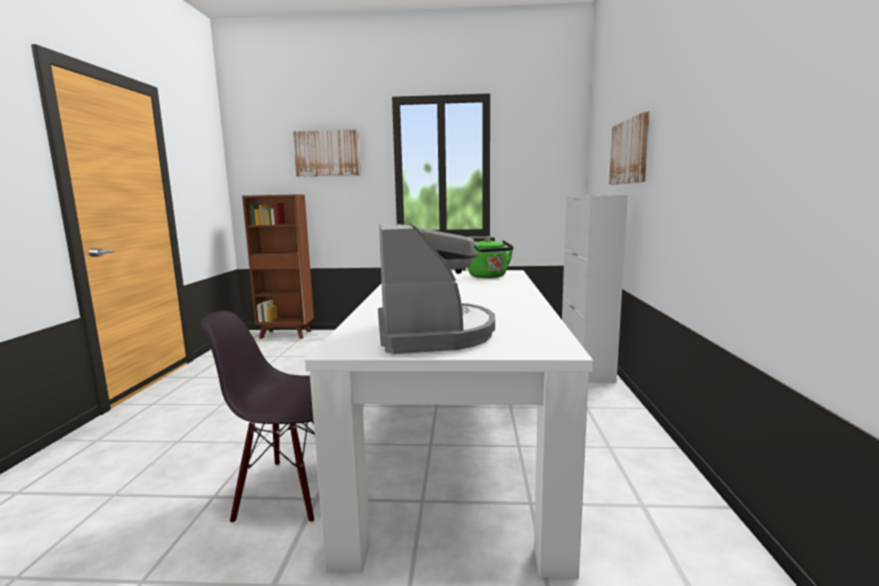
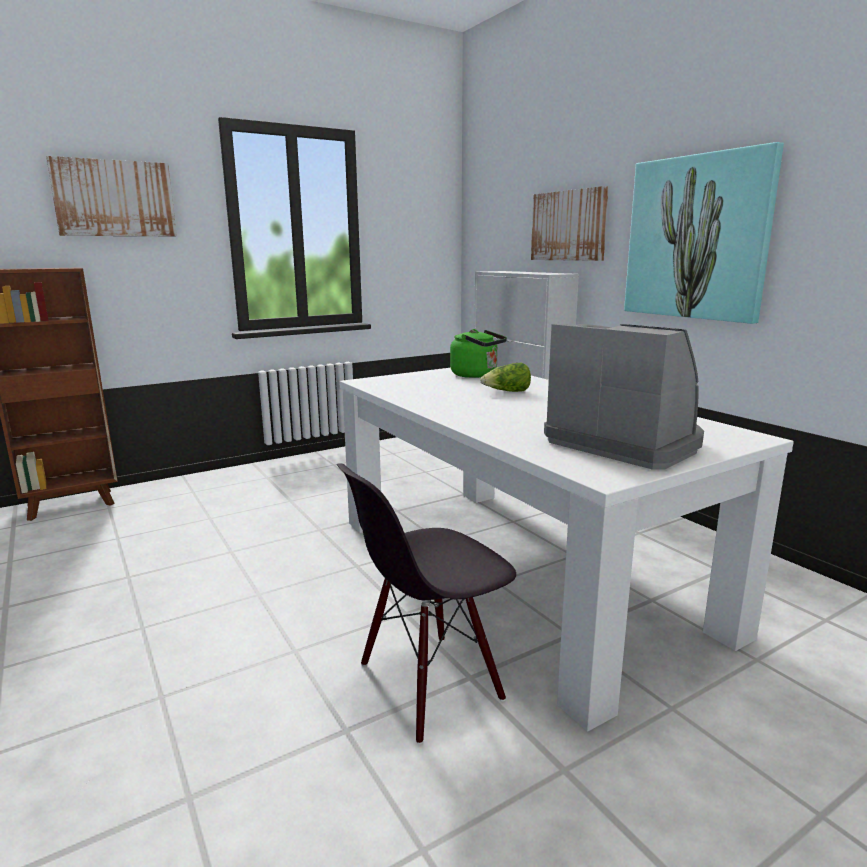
camera: 35 degrees left, 5 degrees up
(471, 289) = (507, 392): none -> lettuce
(695, 152) = (697, 238): none -> picture

